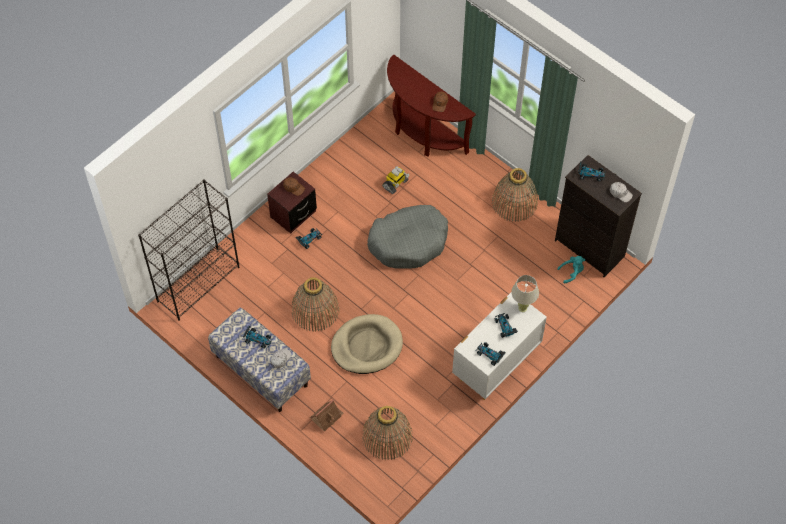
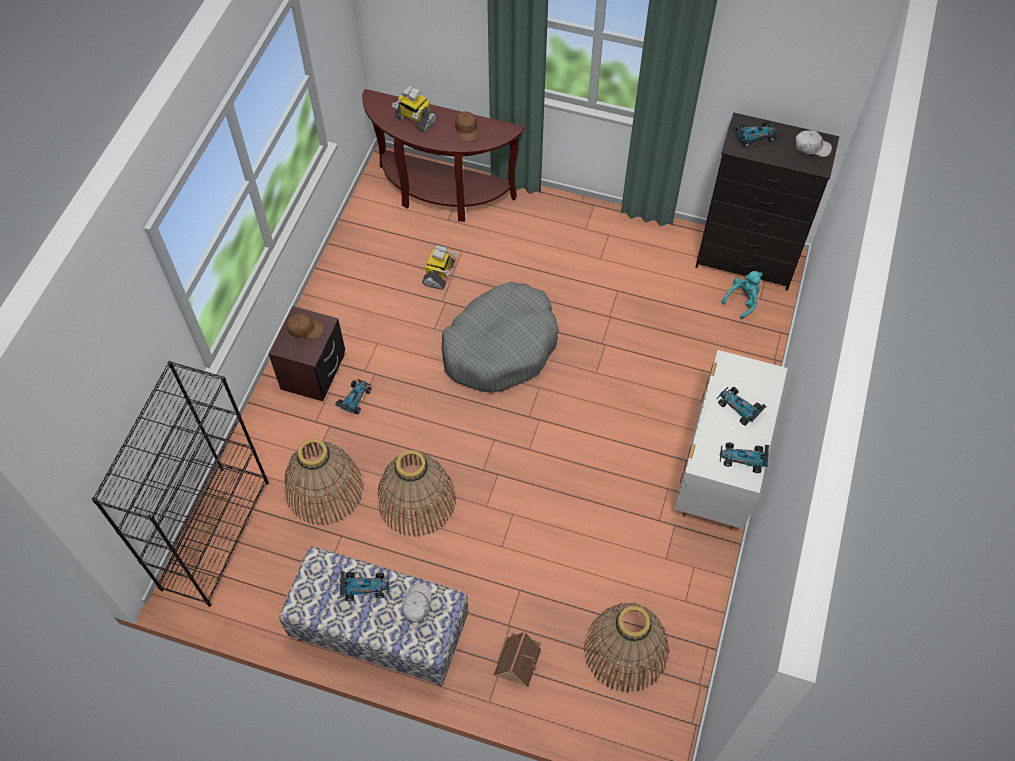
camera: 25 degrees left, 0 degrees up
(366, 346) = (521, 522): beige dog bed -> none
(413, 85) = (415, 119): none -> toy robot
(514, 202) = (614, 238): basket -> basket (324, 489)
(522, 308) = (747, 369): beige table lamp -> none

